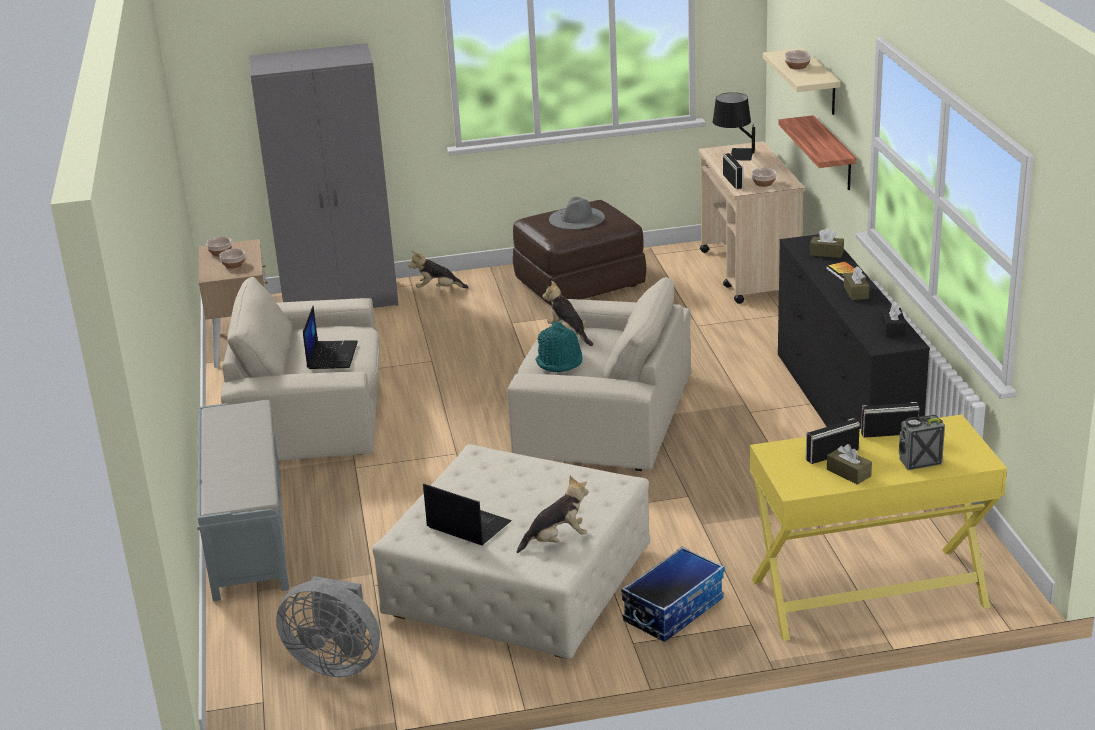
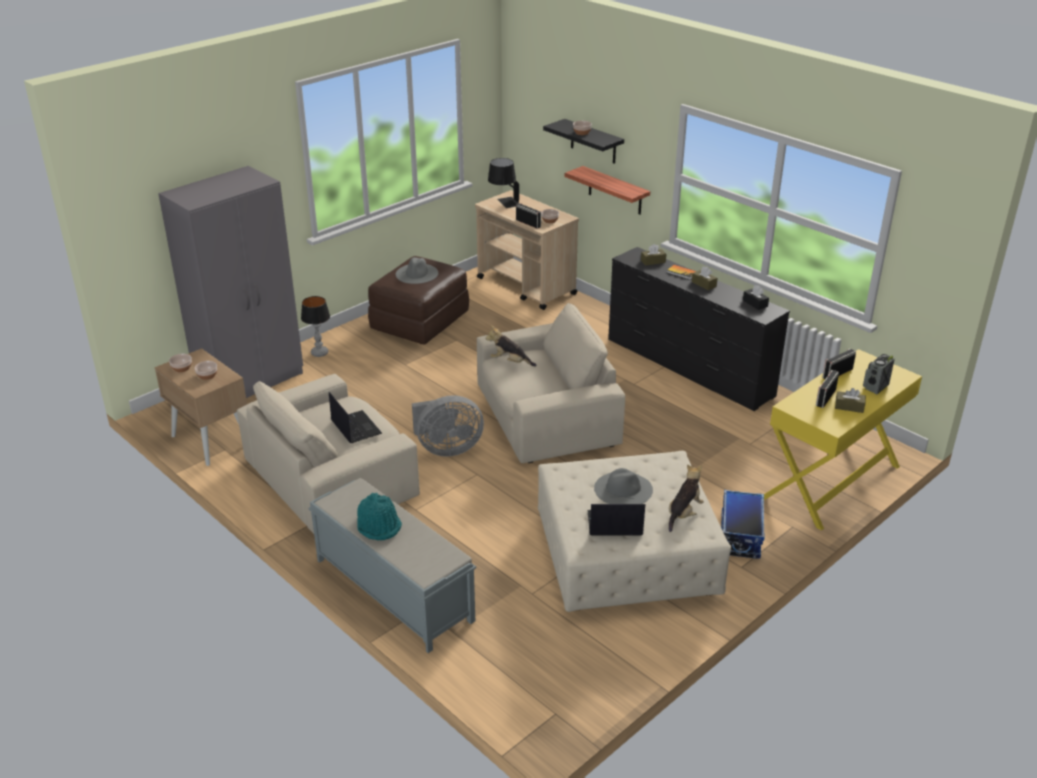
camera: 35 degrees left, 5 degrees up
(336, 662) = (572, 661): grey fan -> grey fan (447, 448)
(438, 289) = (320, 353): plush toy -> table lamp
(523, 495) = (623, 489): none -> grey hat
(560, 361) = (528, 383): turquoise hat -> turquoise hat (379, 526)
(820, 83) = (593, 142): beige shelf -> black shelf

